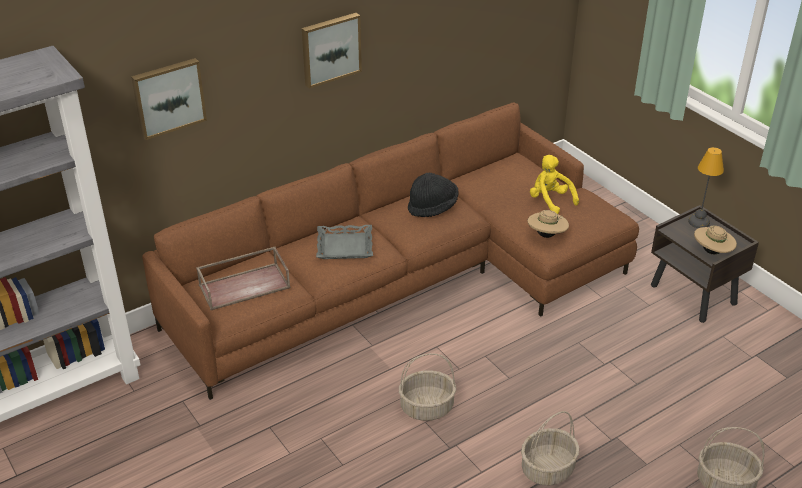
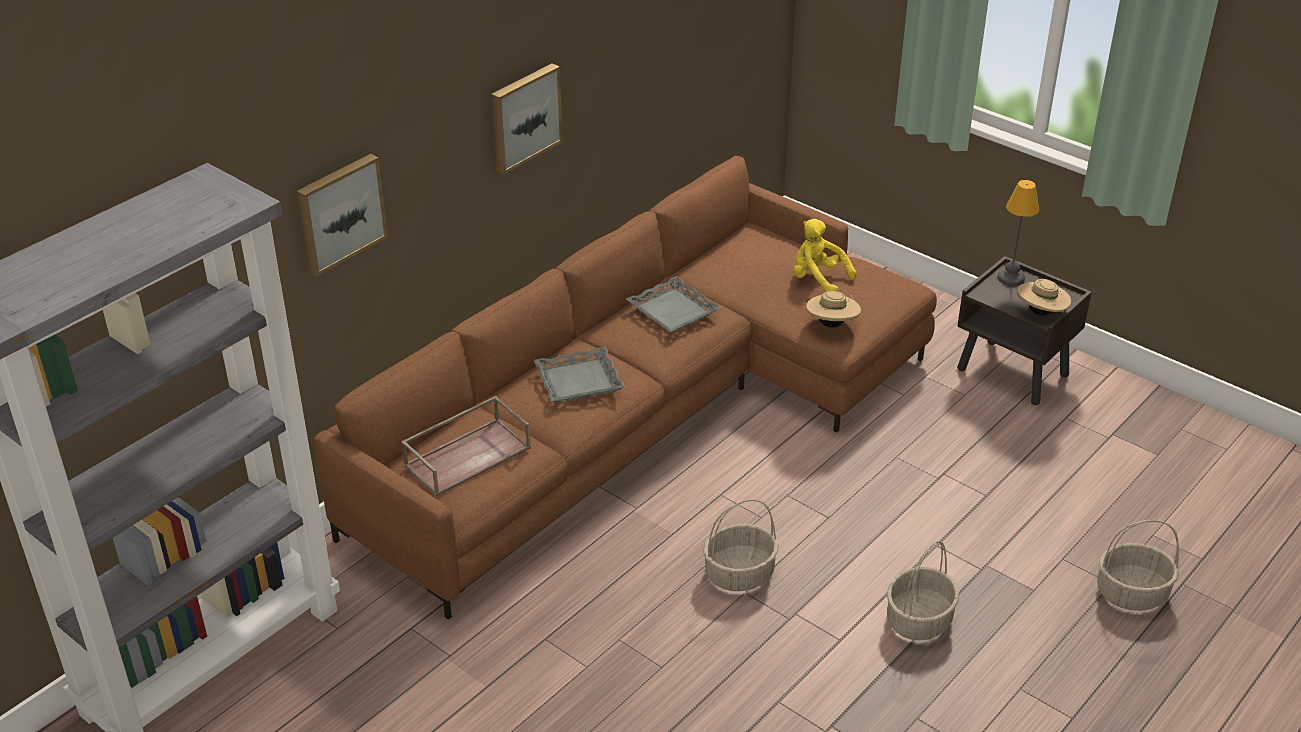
camera: 15 degrees left, 0 degrees up
(433, 207) = (672, 311): black hat -> grey tray

